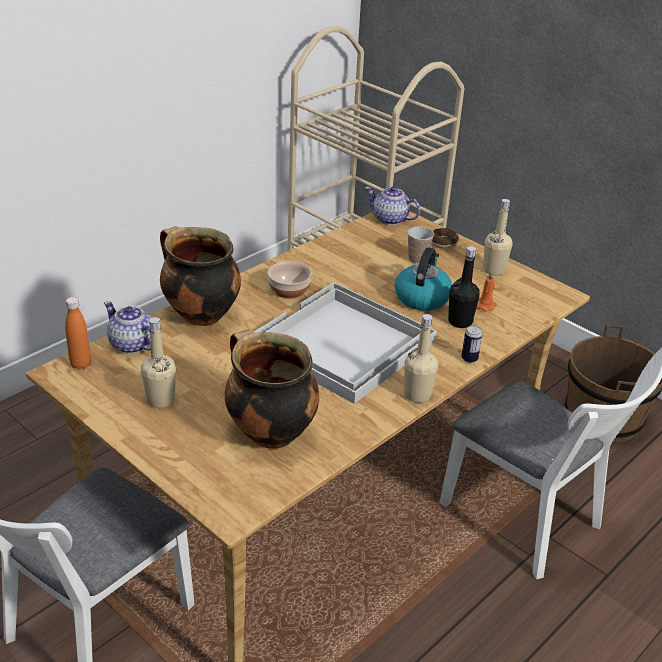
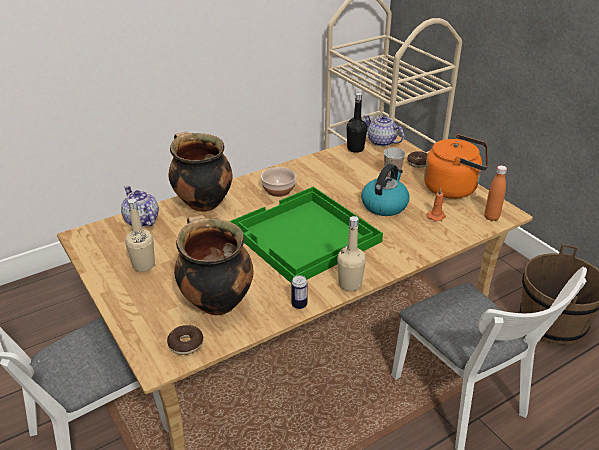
camera: 15 degrees right, 0 degrees up
(80, 364) = (98, 231): orange bottle -> orange bottle (491, 217)
(255, 486) = (186, 344): none -> donut
(343, 344) = (304, 237): white tray -> green tray
(460, 322) = (409, 227): black bottle -> black bottle (355, 149)
(469, 359) = (406, 259): can -> can (299, 305)
(493, 270) = (454, 188): beige bottle -> orange kettle

